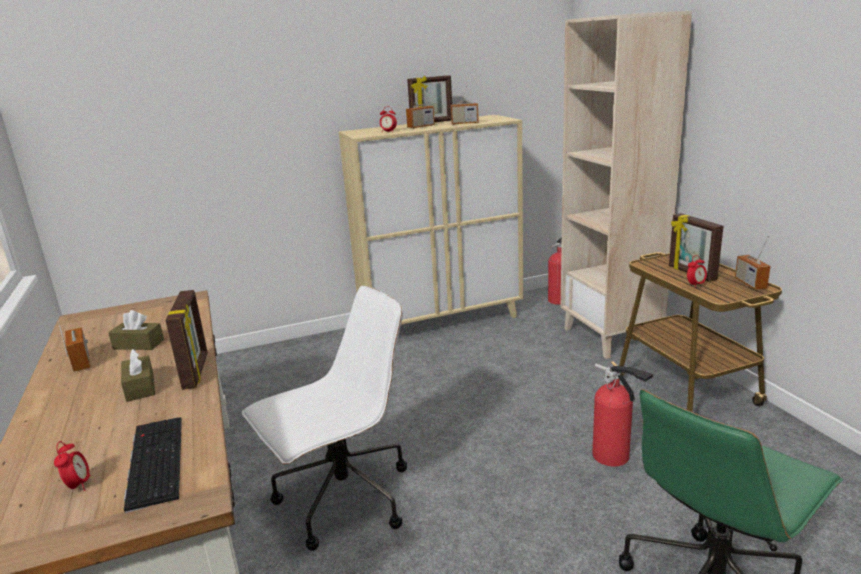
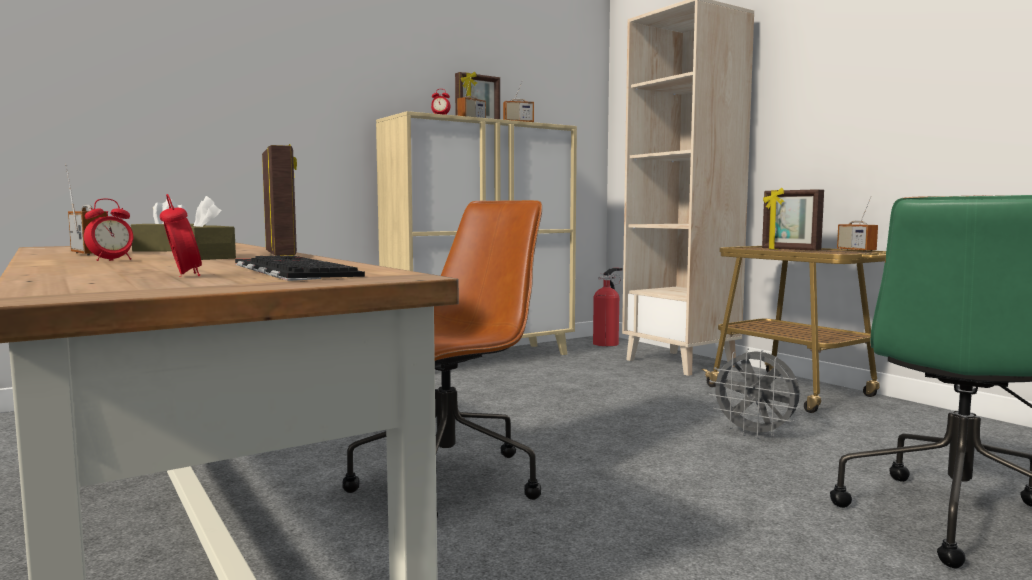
camera: 15 degrees left, 15 degrees down
(343, 501) = (444, 484): white office chair -> brown office chair
(614, 457) = (755, 434): fire extinguisher -> grey fan
(695, 285) = (805, 250): alarm clock -> alarm clock (111, 260)

